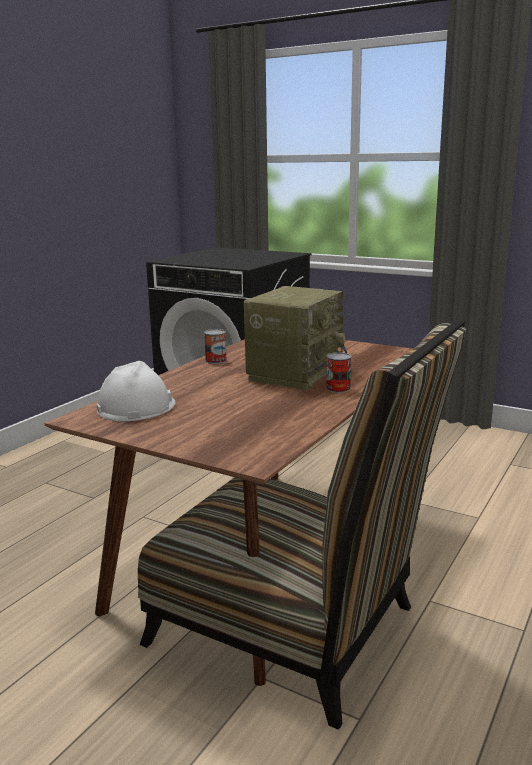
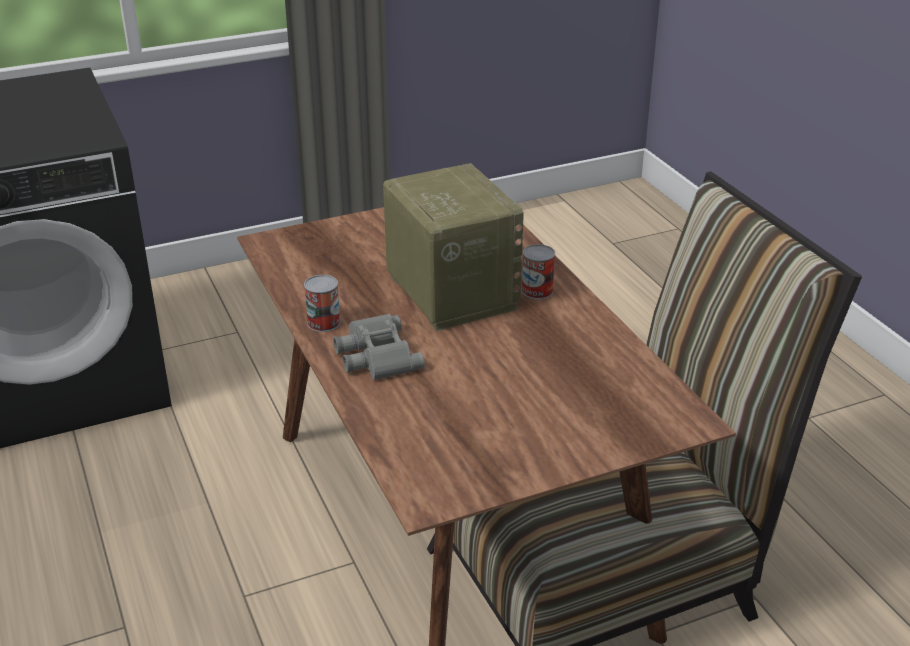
camera: 55 degrees left, 15 degrees up
(136, 407) = (435, 442): white hard hat -> none
(202, 376) = (375, 355): none -> grey binoculars

